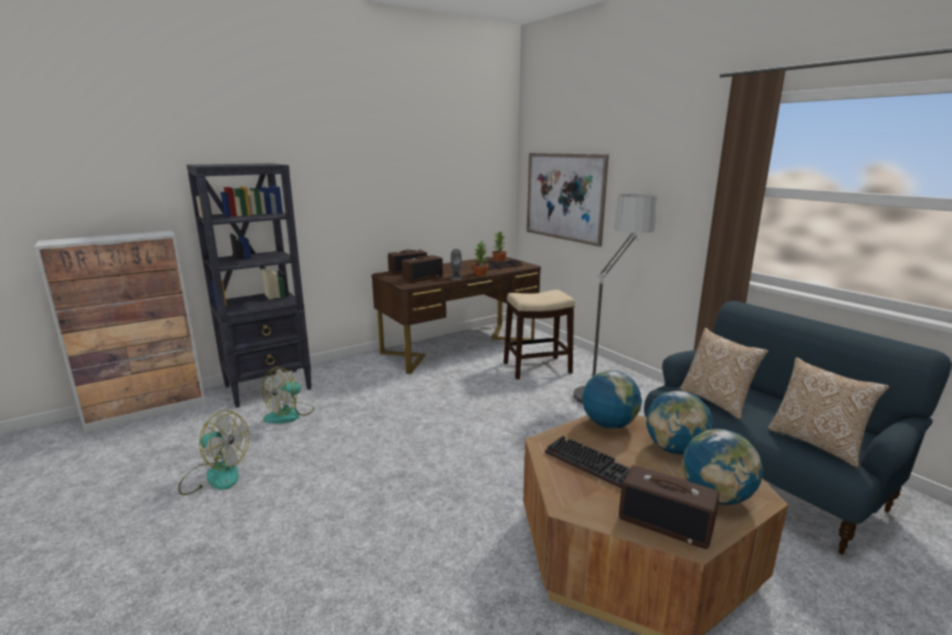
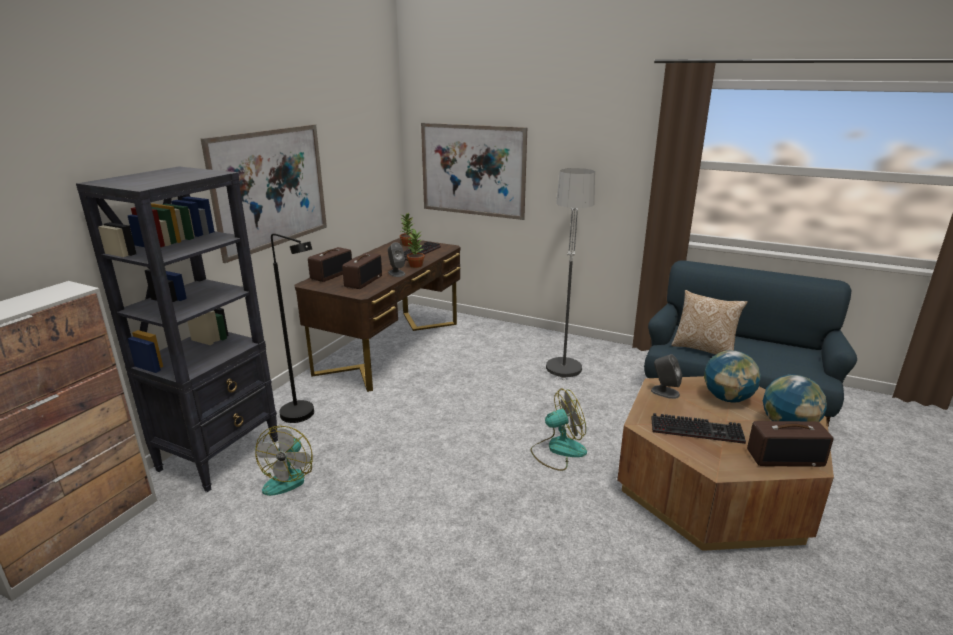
camera: 30 degrees left, 5 degrees up
(215, 475) = (285, 576): fan -> fan (558, 450)
(344, 378) = (304, 416): none -> black floor lamp
(361, 192) = (271, 189): none -> picture
(536, 368) = (488, 352): stool -> none
(609, 424) = (664, 392): globe -> grey speaker
(816, 443) = (791, 365): pillow -> none

